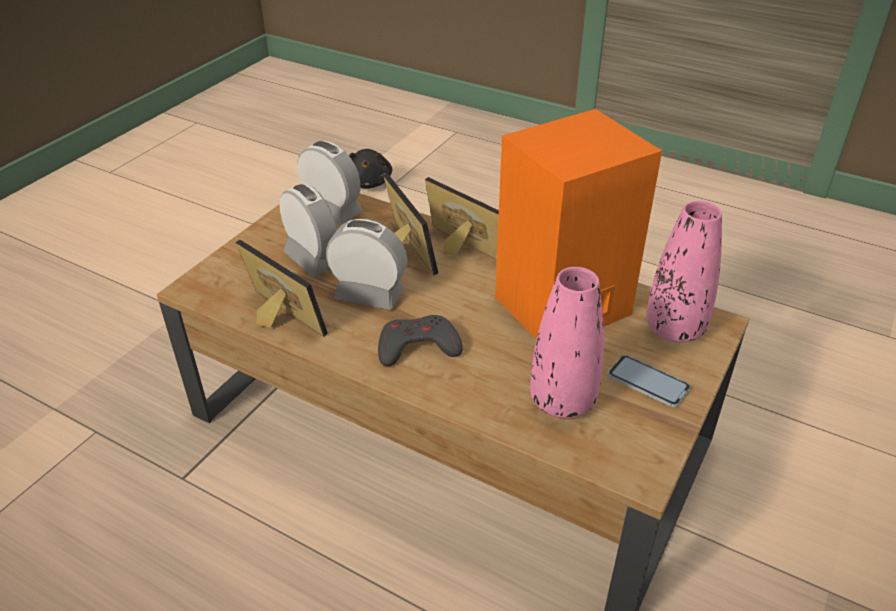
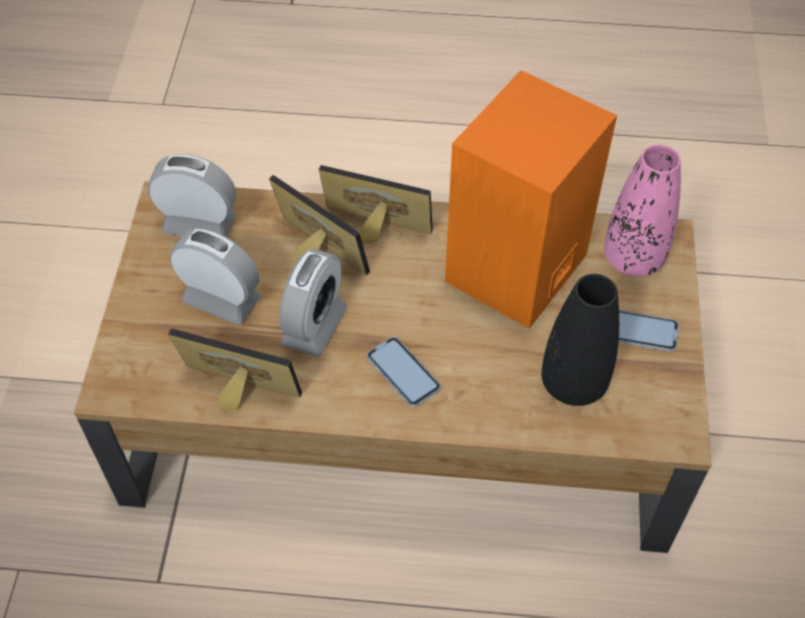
camera: 25 degrees left, 15 degrees up
(369, 182) = (130, 112): black plush toy -> none
(369, 295) = (314, 326): alarm clock -> alarm clock turned 120 degrees clockwise
(418, 346) = (403, 372): grey game controller -> phone
(562, 401) = (573, 383): pink vase -> black vase

